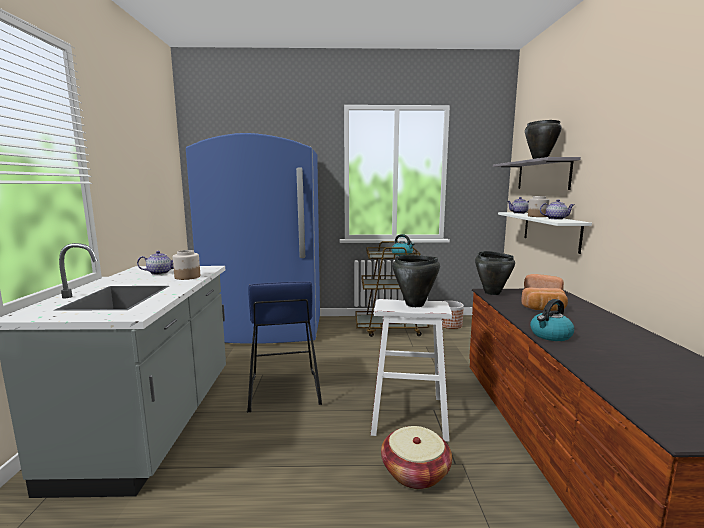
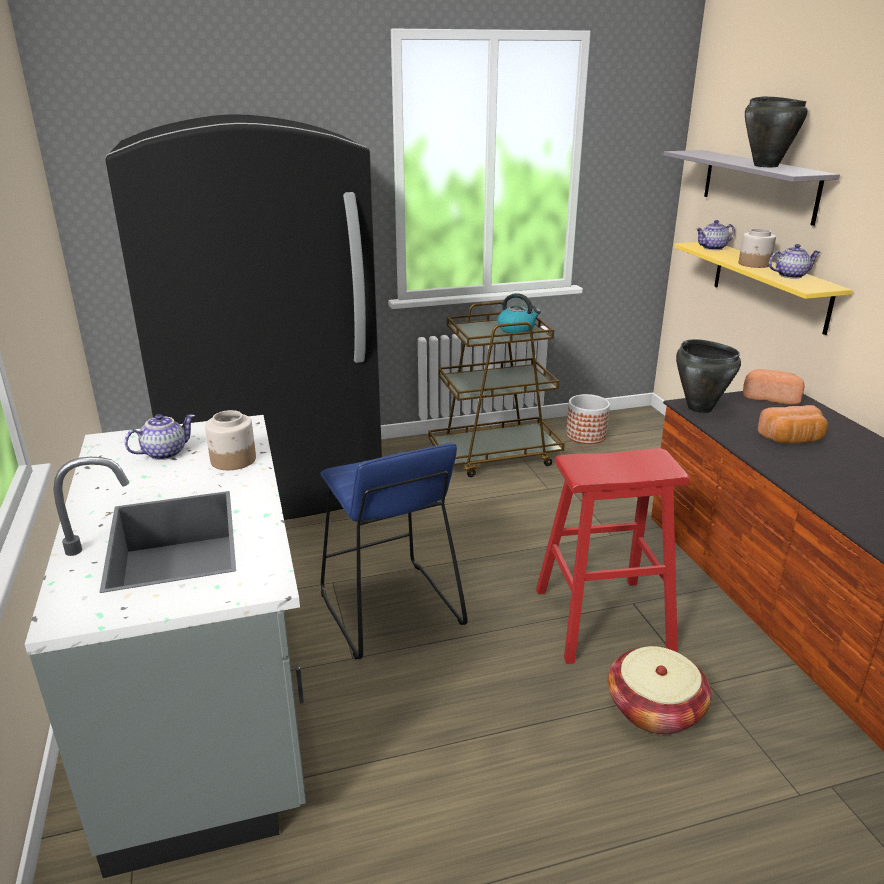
camera: 15 degrees left, 15 degrees up
(266, 330) = (277, 486): blue fridge -> black fridge
(408, 415) = (603, 619): white stool -> red stool
(415, 304) = (624, 463): black cooking pot -> none
(550, 230) = (770, 285): white shelf -> yellow shelf
(550, 335) = (827, 496): kettle -> none

